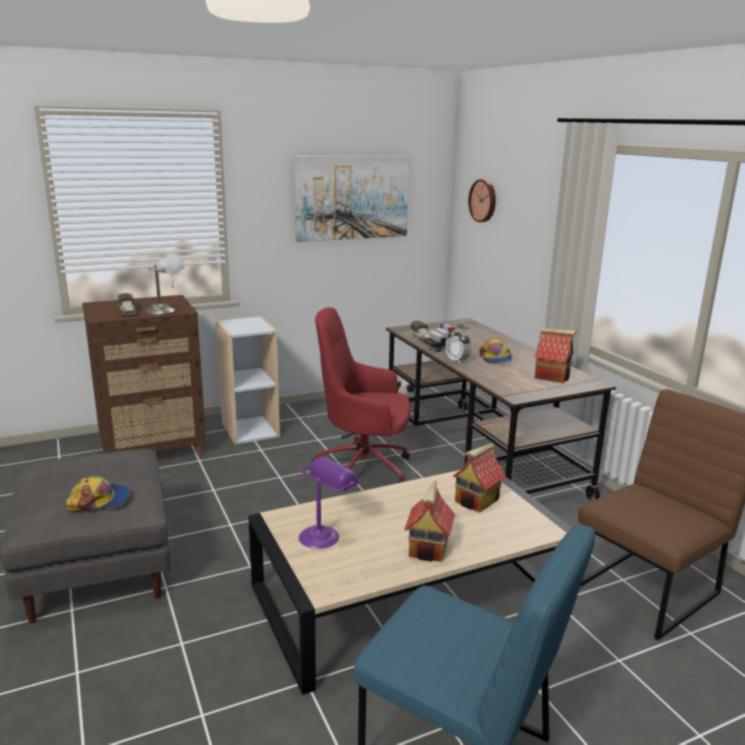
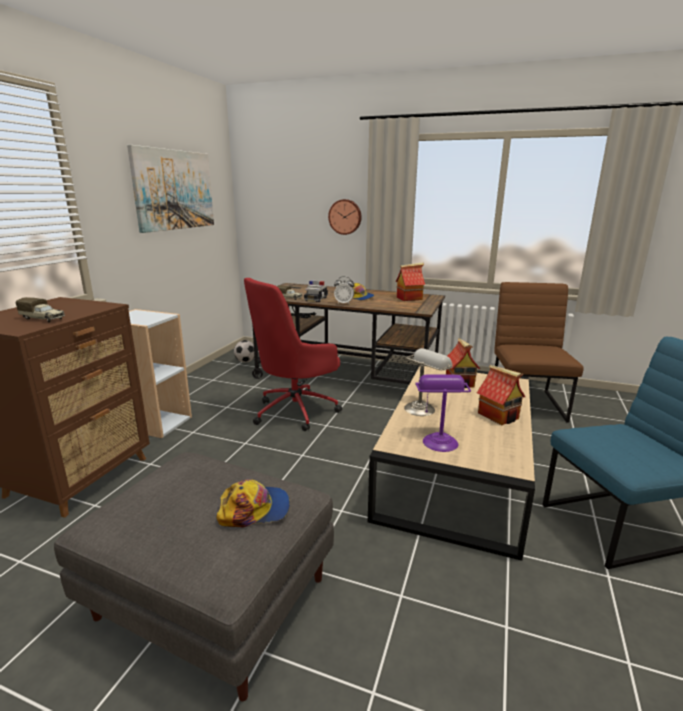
camera: 45 degrees left, 0 degrees up
(100, 500) = (254, 509): cap -> cap turned 45 degrees clockwise
(166, 310) = (86, 309): white table lamp -> white table lamp (423, 406)
(483, 200) = (273, 190): wall clock -> wall clock (345, 217)

